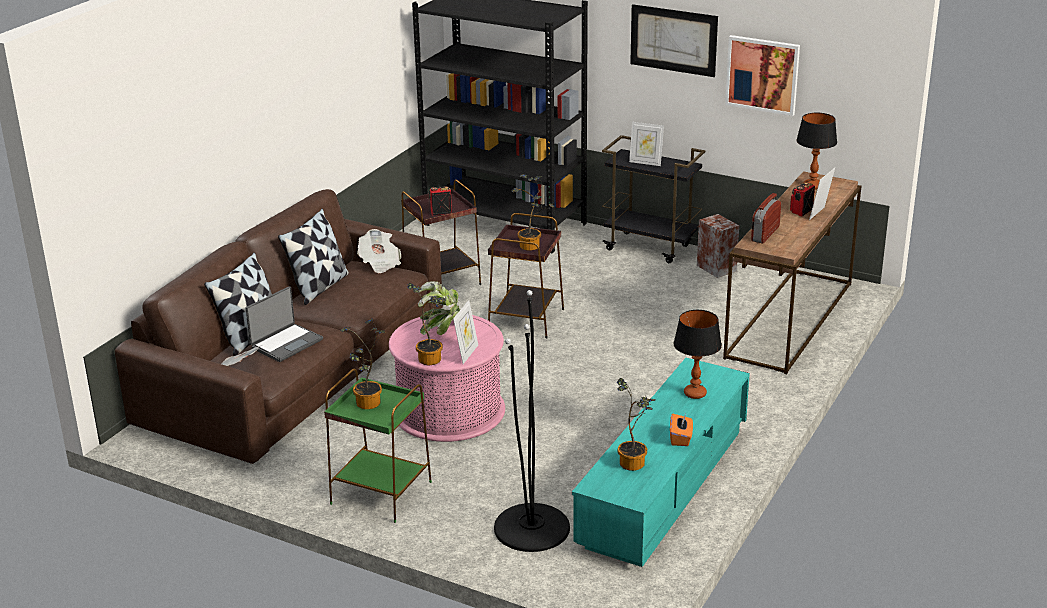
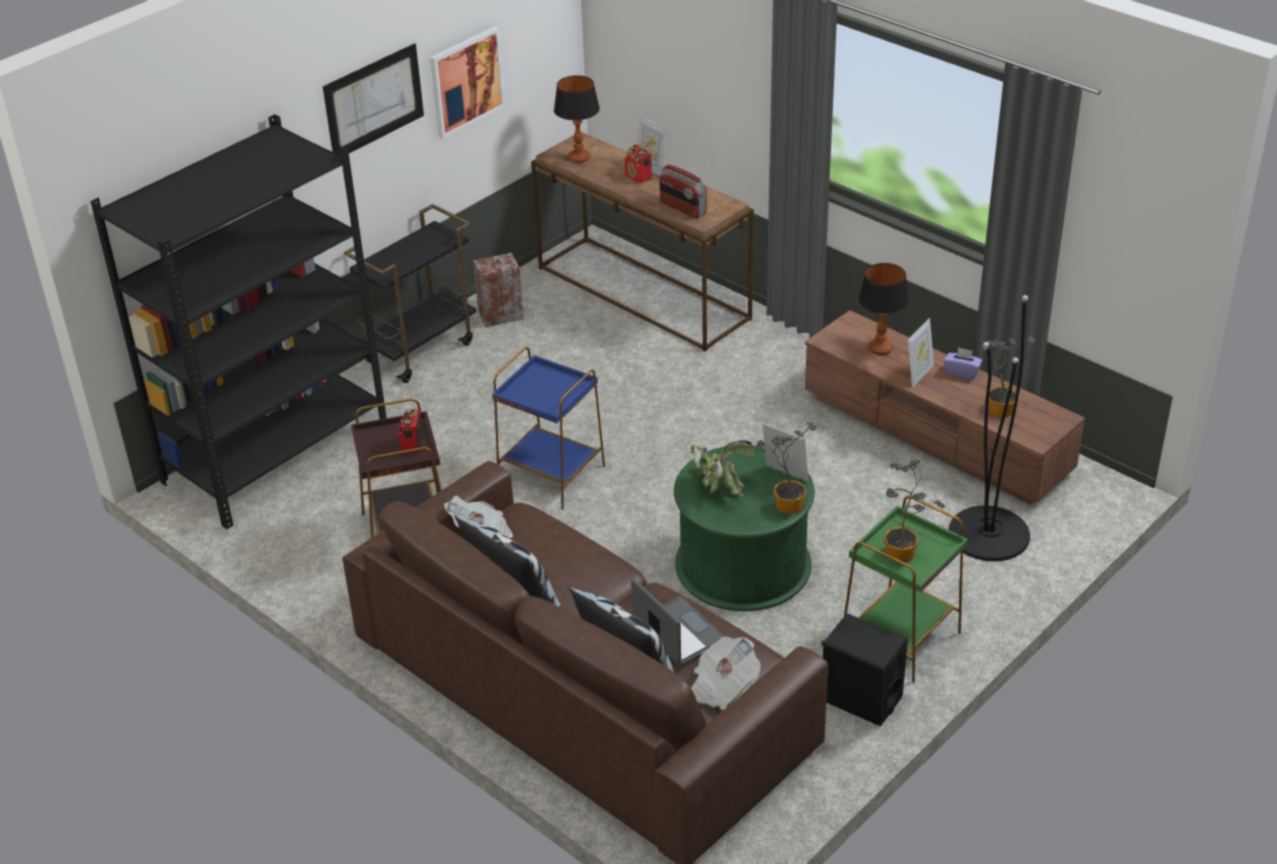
camera: 75 degrees left, 10 degrees up
(307, 481) = (860, 699): none -> black speaker
(449, 411) = (743, 565): pink coffee table -> green coffee table
(527, 319) = (551, 474): brown side table -> blue side table
(532, 247) = (557, 385): potted plant -> none
(645, 162) = (406, 257): picture frame -> picture frame (919, 375)
(664, 487) = (936, 435): turquoise tv stand -> brown tv stand
(680, 438) = (962, 373): orange tissue box -> purple tissue box

